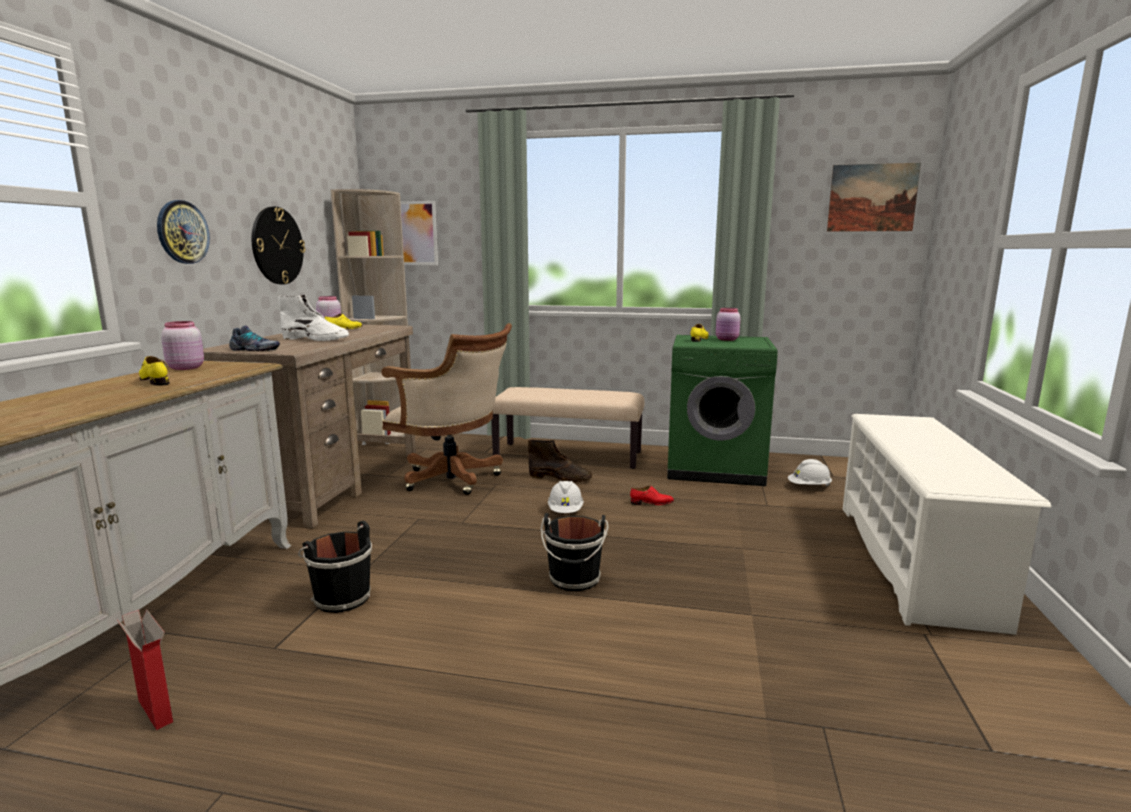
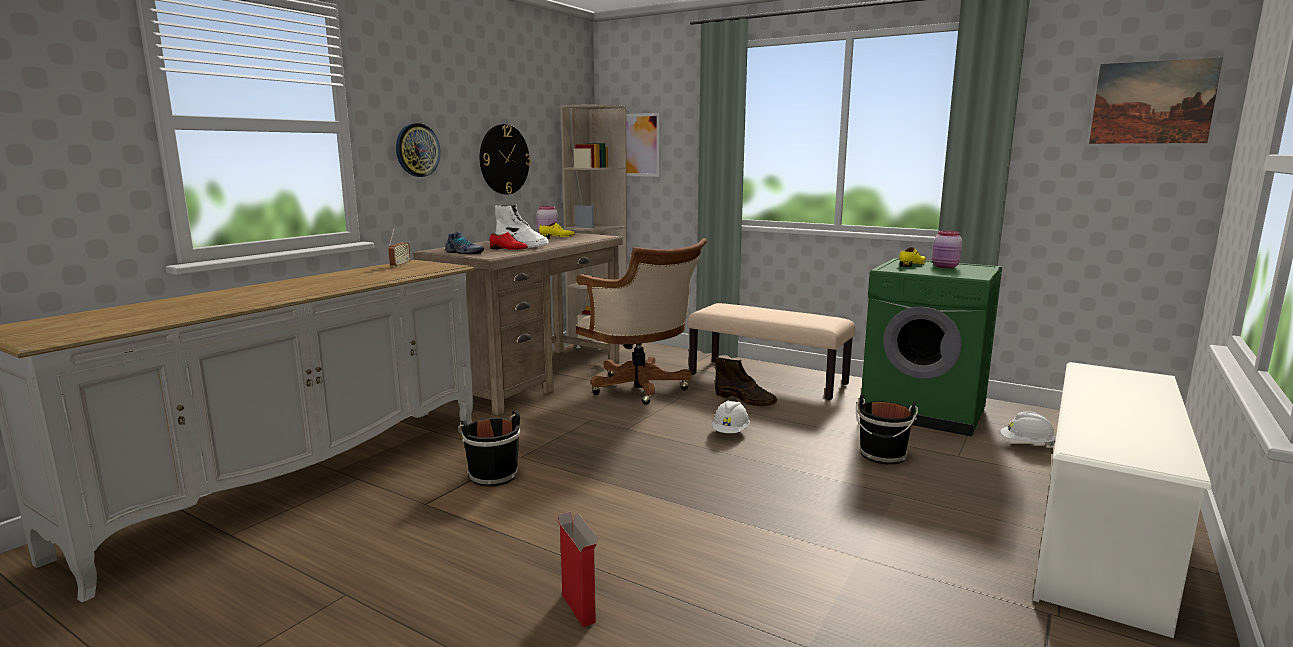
camera: 20 degrees right, 0 degrees up
(155, 381) = (369, 275): yellow shoe -> none
(156, 711) = (327, 532): cardboard box -> cardboard box (579, 609)
(185, 368) = (400, 265): pink jar -> radio
(574, 580) = (700, 495): black bucket -> black bucket (883, 456)
(651, 503) = (826, 436): red shoe -> red shoe (508, 249)

